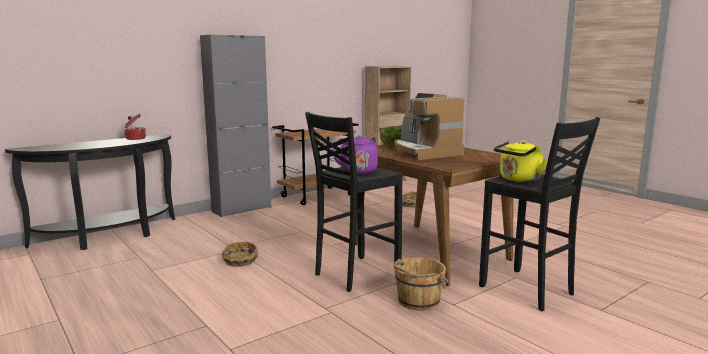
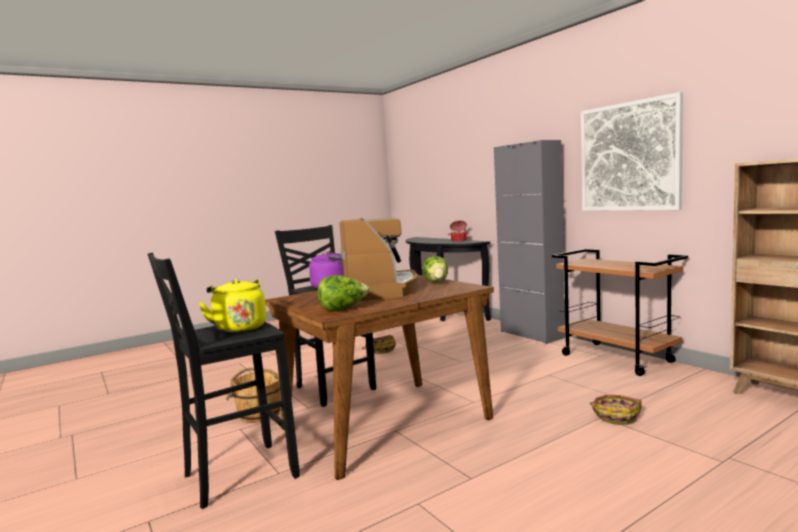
camera: 95 degrees right, 5 degrees down
(300, 56) = (629, 157): none -> picture
(424, 152) = (380, 290): coffee machine -> coffee machine turned 105 degrees clockwise
(488, 156) = (343, 309): none -> lettuce

